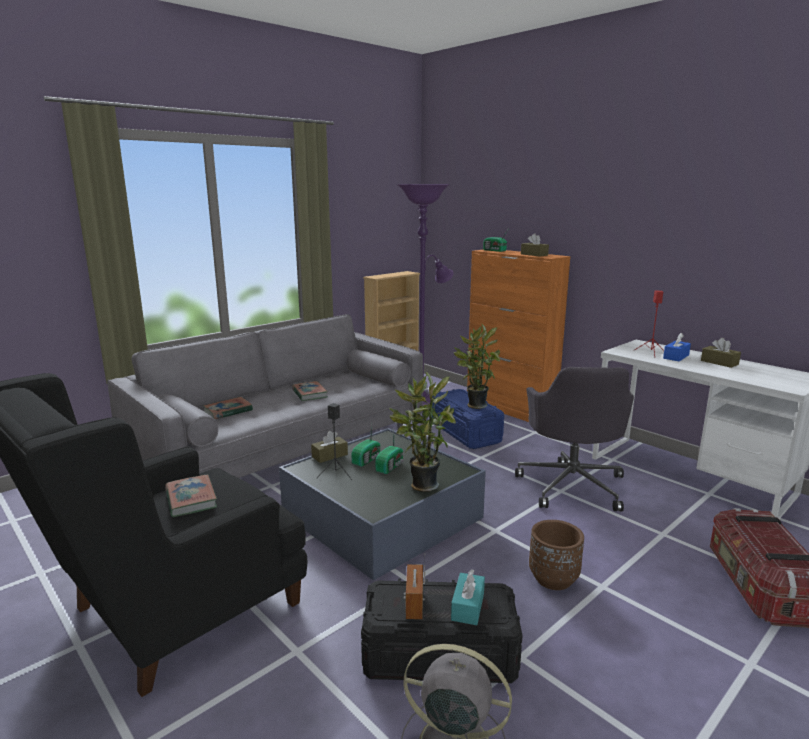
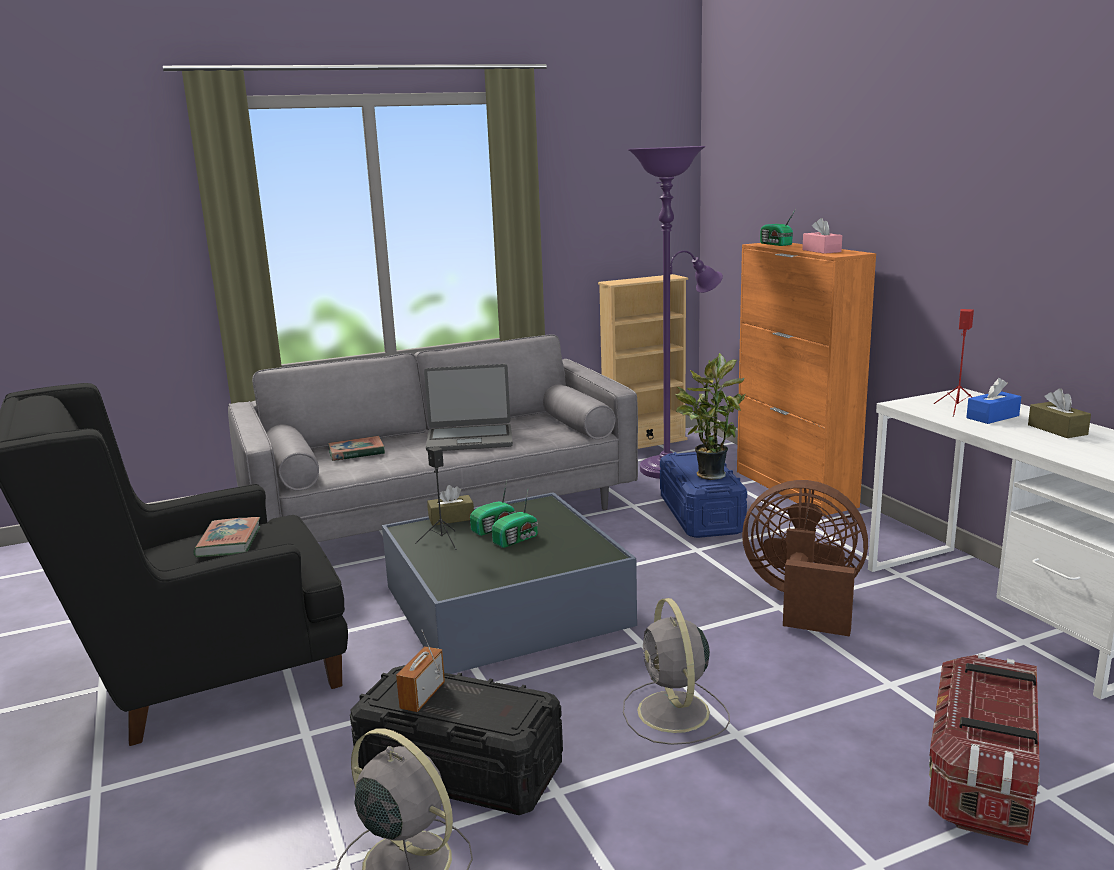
camera: 20 degrees right, 0 degrees up
(309, 394) = (469, 439): book -> laptop
(421, 485) = (534, 565): potted plant -> none
(467, 606) = (482, 709): turquoise tissue box -> none
(534, 255) = (821, 251): brown tissue box -> pink tissue box
(553, 579) = (674, 714): brown planter -> grey fan
(572, 485) = (803, 602): grey office chair -> brown fan

